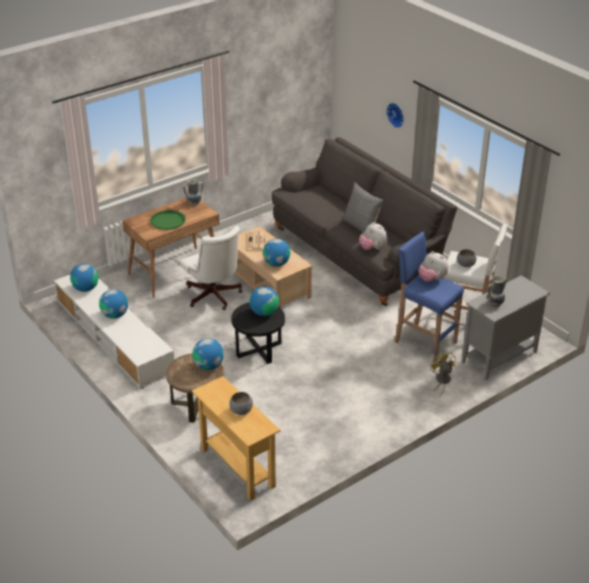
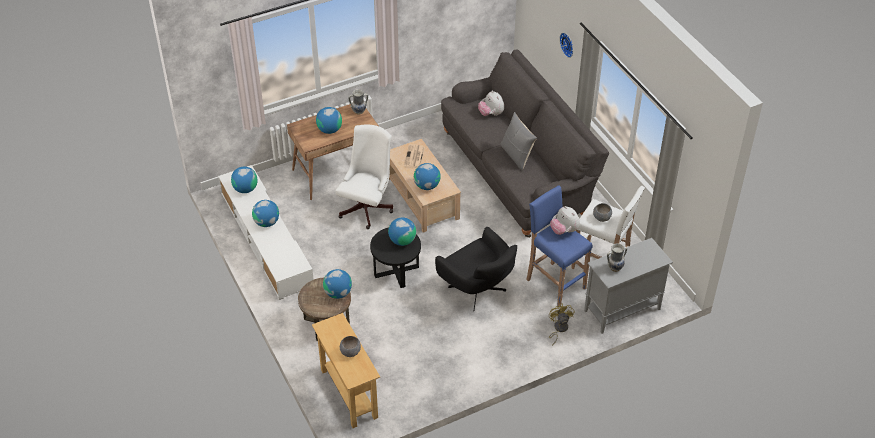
camera: 10 degrees right, 10 degrees up
(168, 220) = (329, 130): green tray -> globe
(214, 297) = (367, 207): white office chair -> white office chair turned 135 degrees counterclockwise
(349, 357) = (478, 290): none -> black armchair
(372, 248) = (521, 182): plush toy -> plush toy (491, 114)

